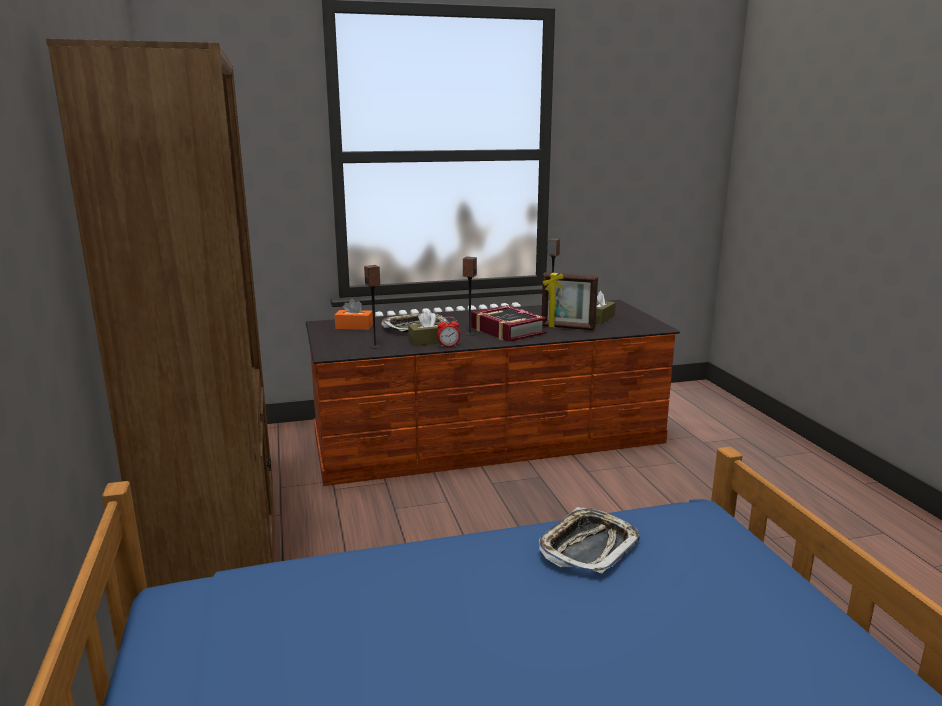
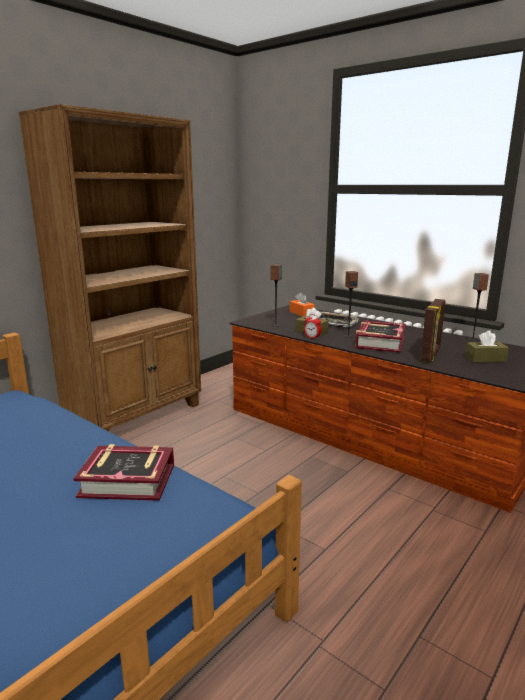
camera: 55 degrees right, 0 degrees up
(567, 328) = (431, 355): picture frame -> picture frame turned 135 degrees counterclockwise
(588, 547) = (128, 480): tray -> book

